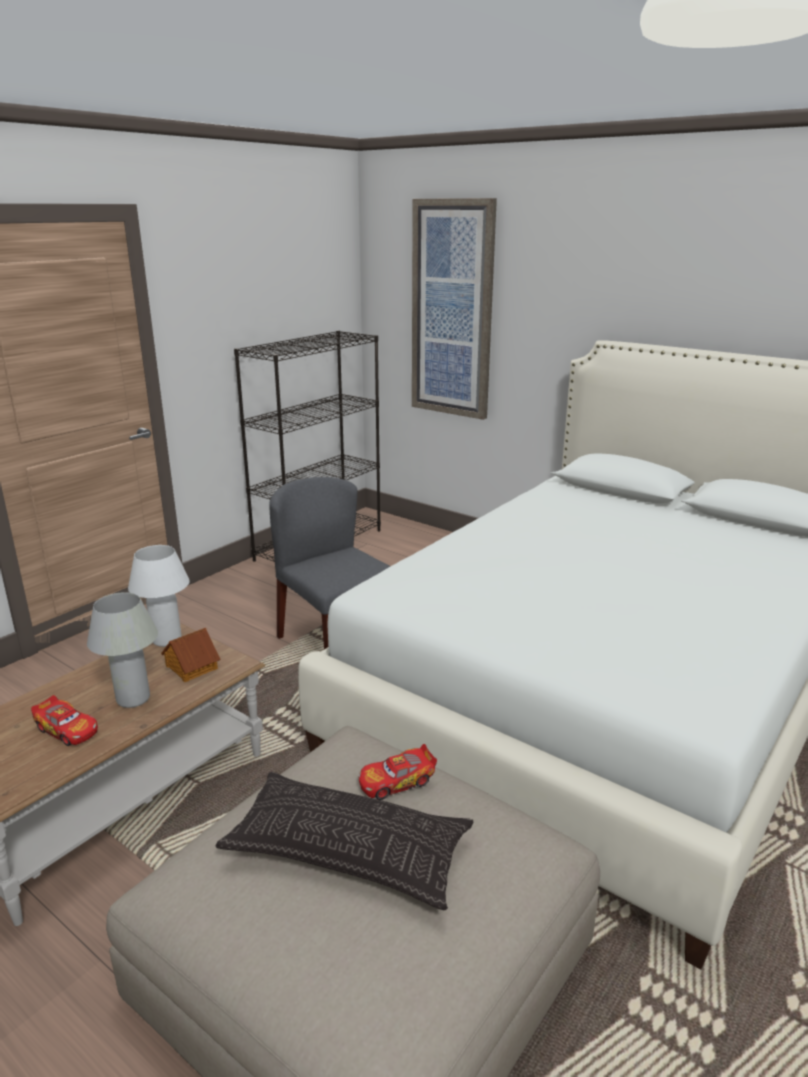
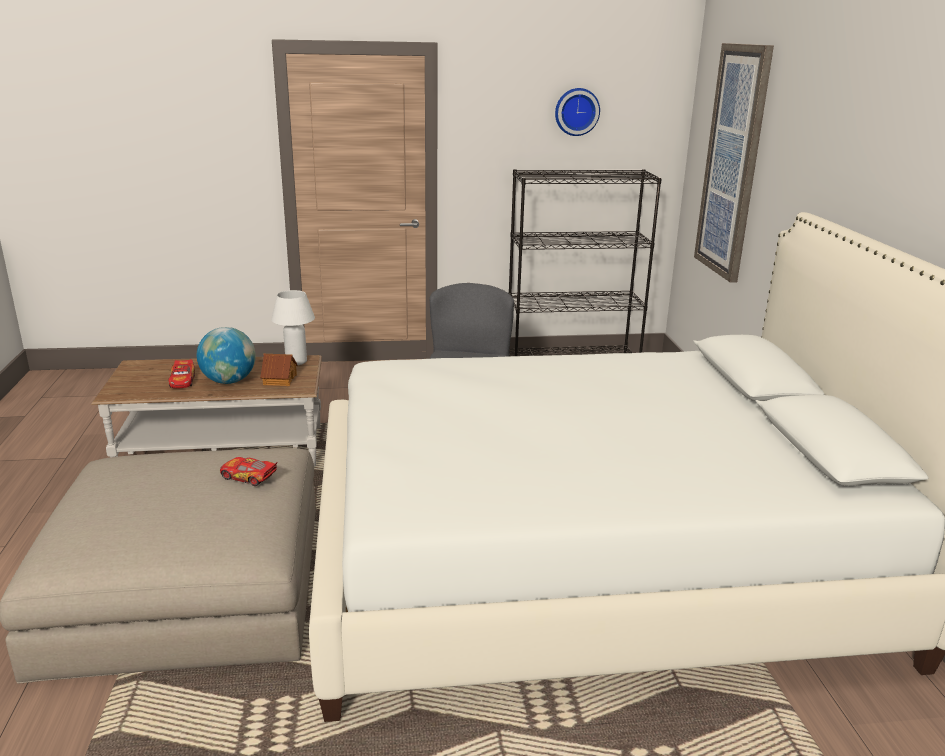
camera: 45 degrees right, 0 degrees up
(133, 699) = (229, 381): white table lamp -> globe
(276, 277) = (576, 111): none -> wall clock
(348, 849) = (171, 488): pillow -> none

